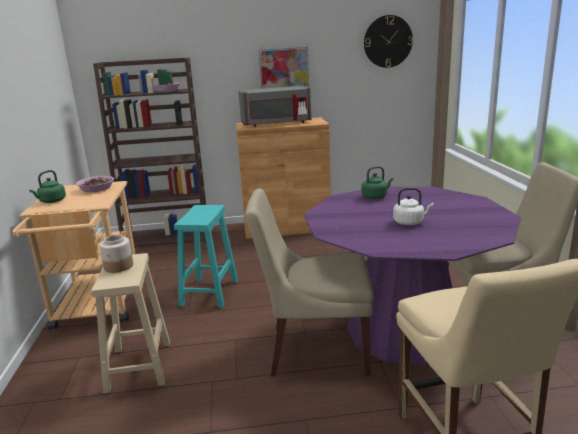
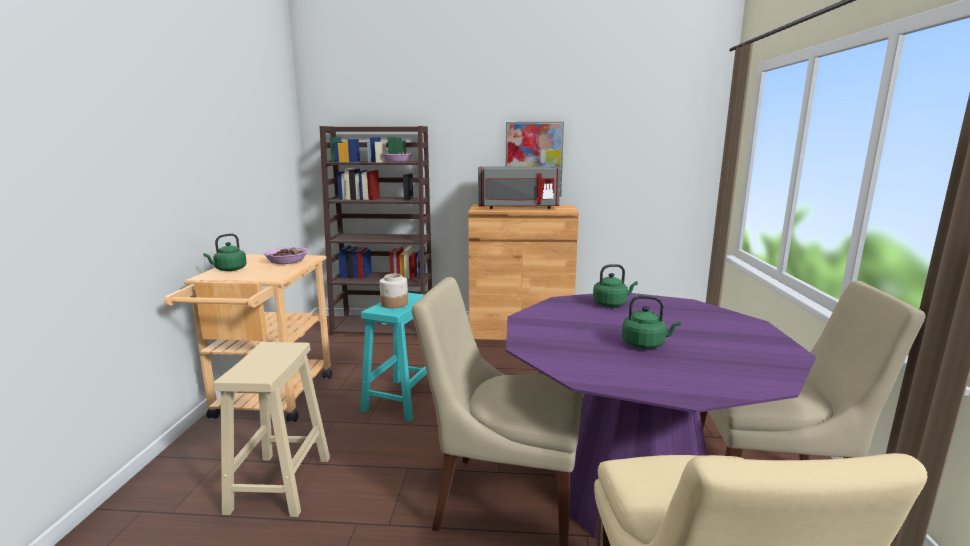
camera: 10 degrees right, 5 degrees down
(118, 266) = (265, 355): jar -> jar (394, 304)
(388, 41) = (663, 121): wall clock -> none
(410, 222) = (645, 344): white kettle -> green kettle

